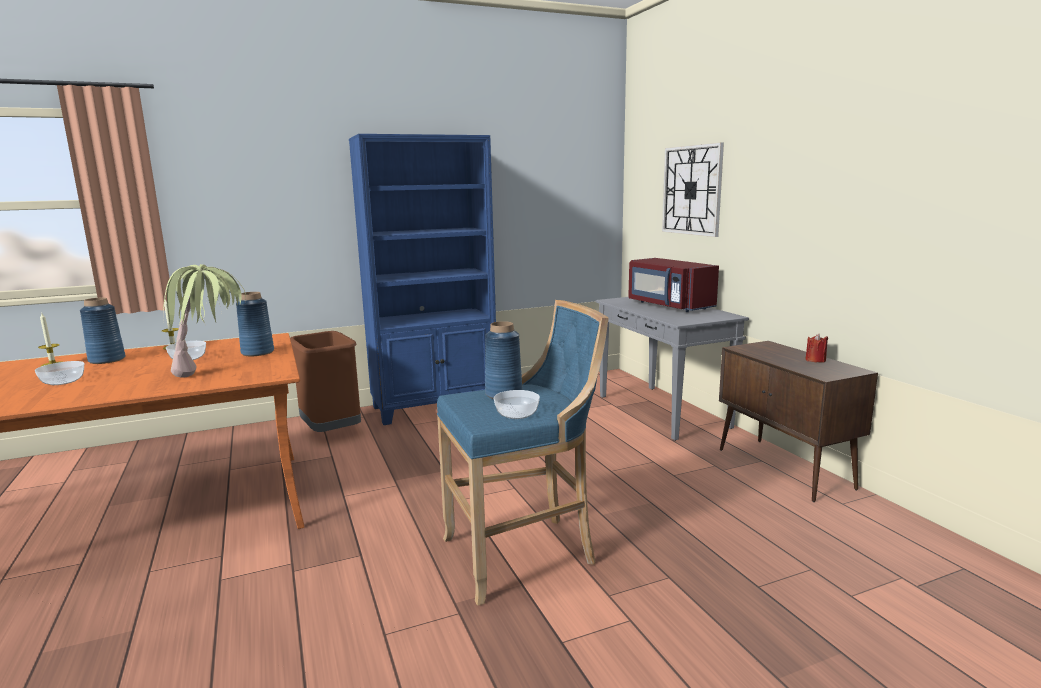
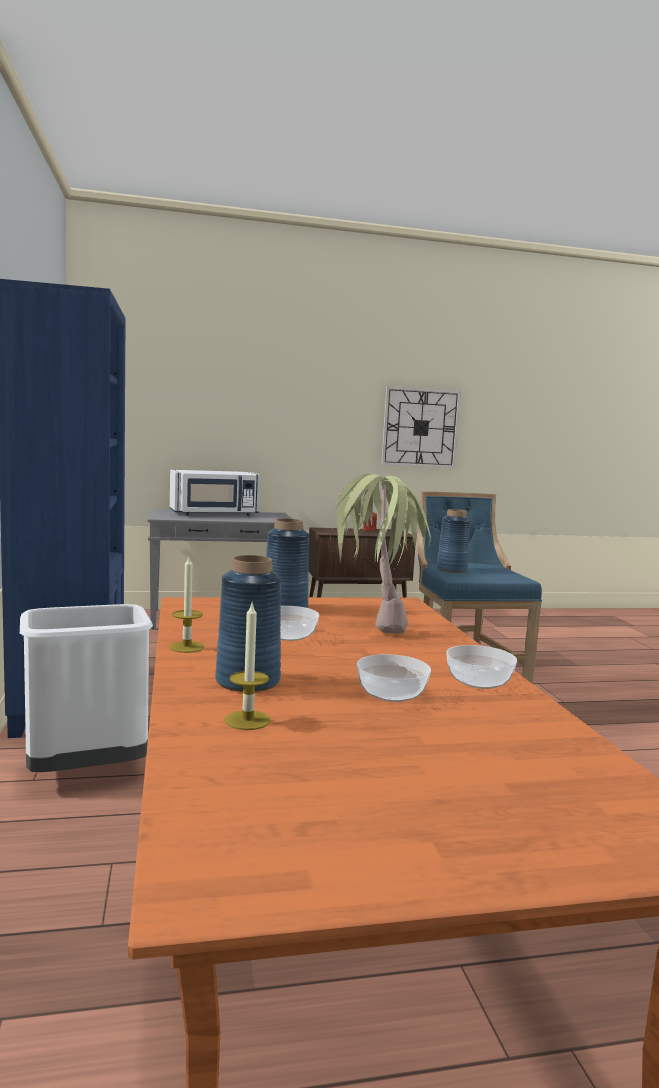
camera: 80 degrees left, 5 degrees down
(331, 432) = (87, 771): brown trash can -> white trash can
(517, 414) = (500, 572): bowl -> bowl (480, 681)
(668, 305) = (215, 514): red microwave -> white microwave
(692, 190) = (201, 403): wall clock -> wall clock (420, 428)

